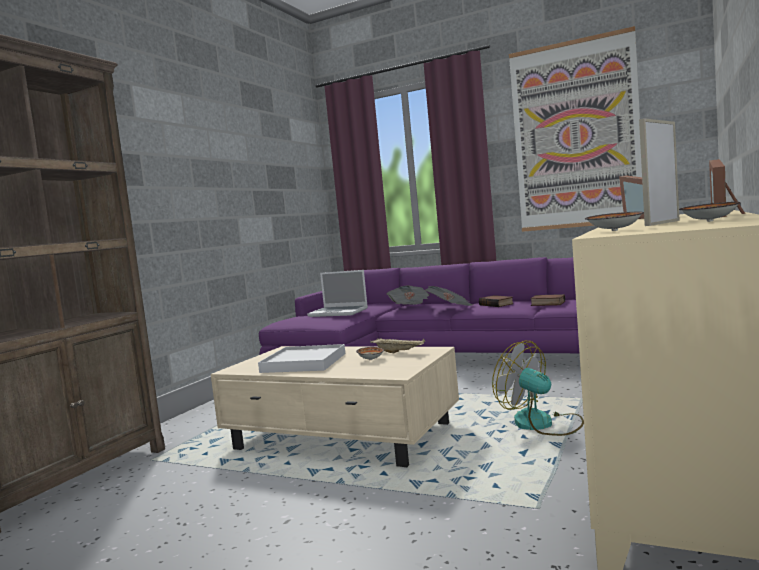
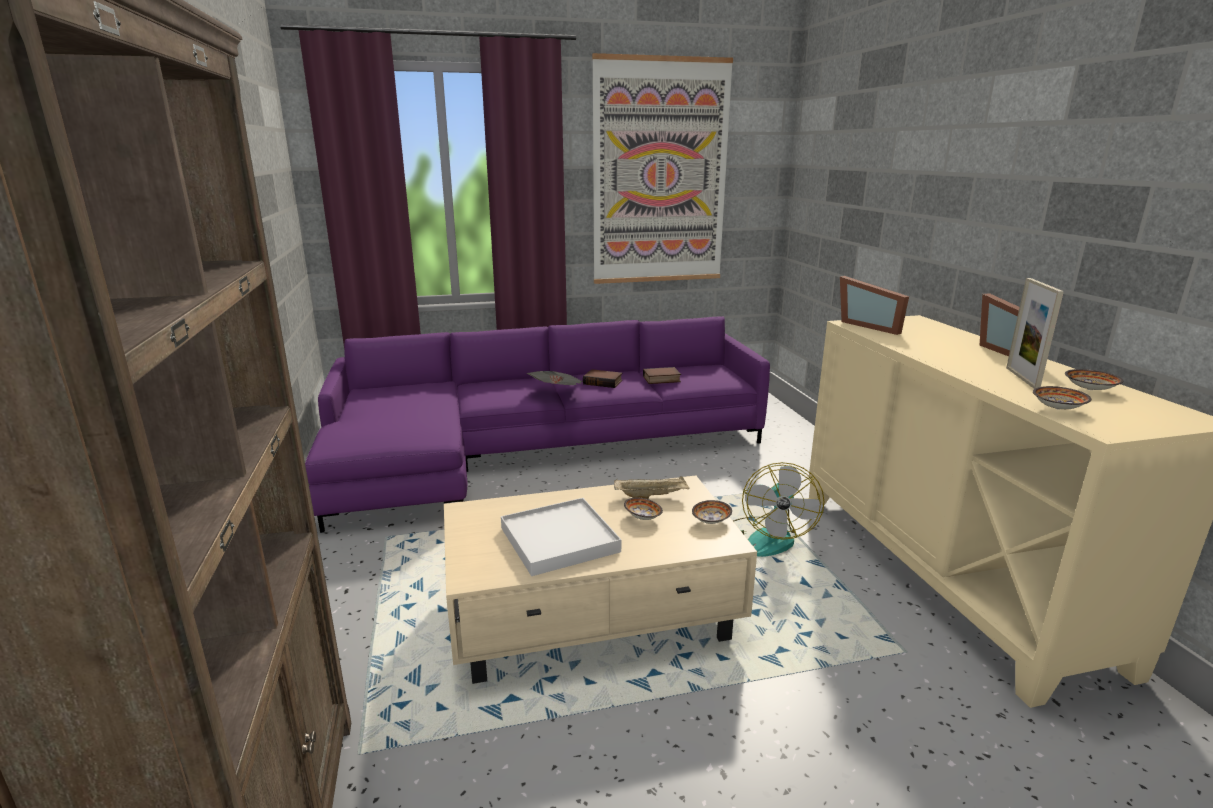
camera: 40 degrees left, 15 degrees up
(339, 312) = (414, 414): laptop -> none
(410, 307) = (492, 392): newspaper -> none
(410, 365) = (711, 521): none -> bowl
(542, 424) = (768, 537): fan -> fan turned 90 degrees counterclockwise

